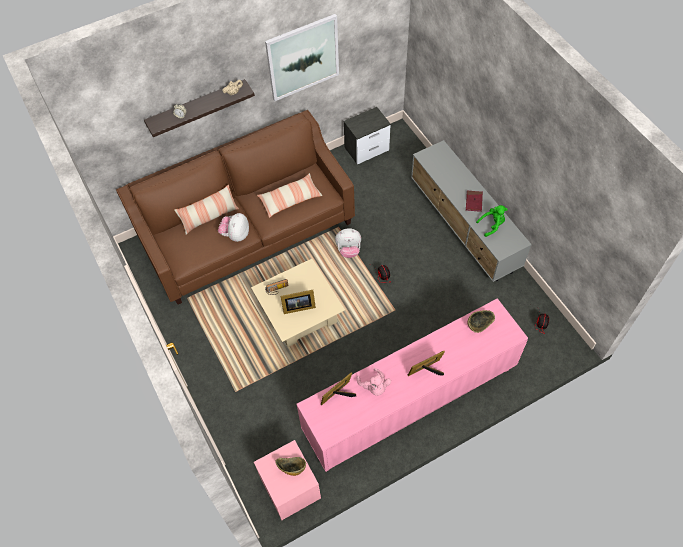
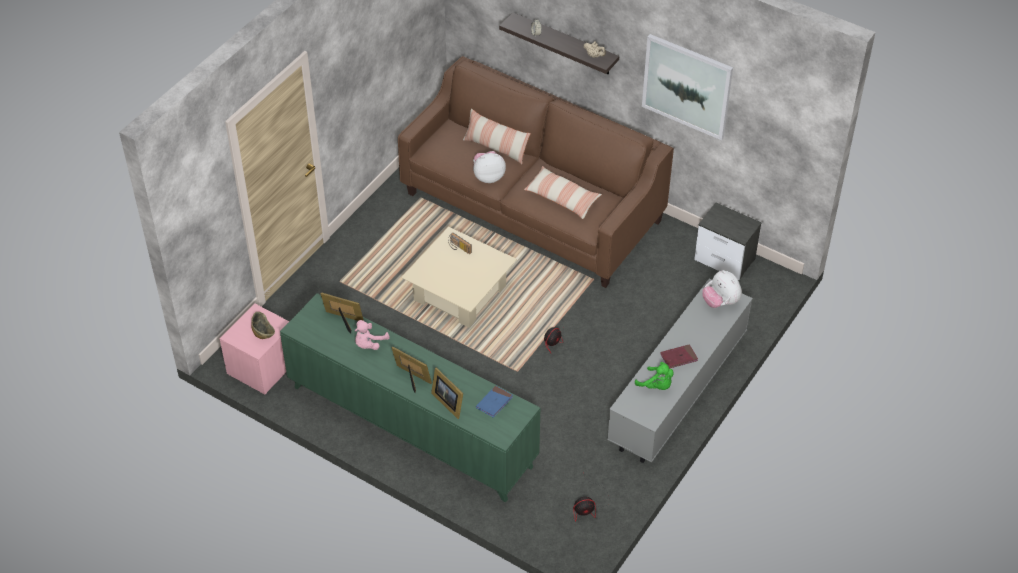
camera: 60 degrees right, 10 degrees down
(297, 307) = (449, 272): picture frame -> picture frame (448, 402)
(348, 250) = (568, 300): plush toy -> plush toy (720, 302)
(410, 402) = (411, 427): pink cabinet -> green cabinet
(479, 325) = (494, 402): bowl -> blue book

